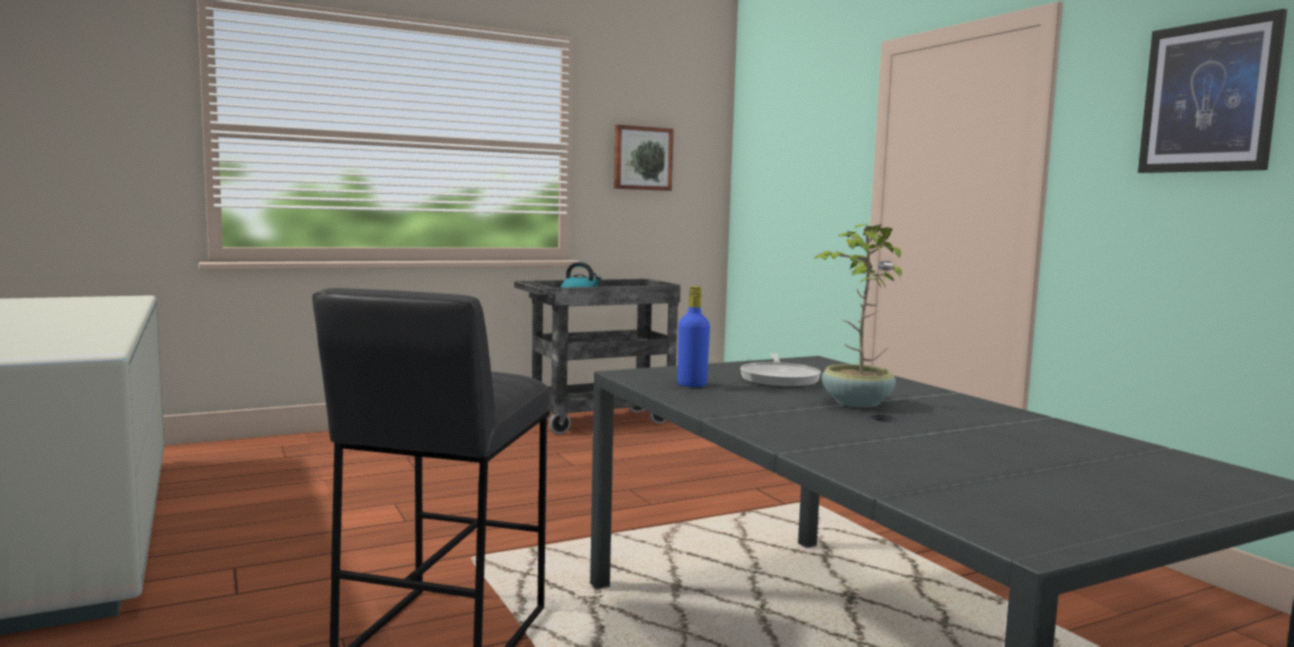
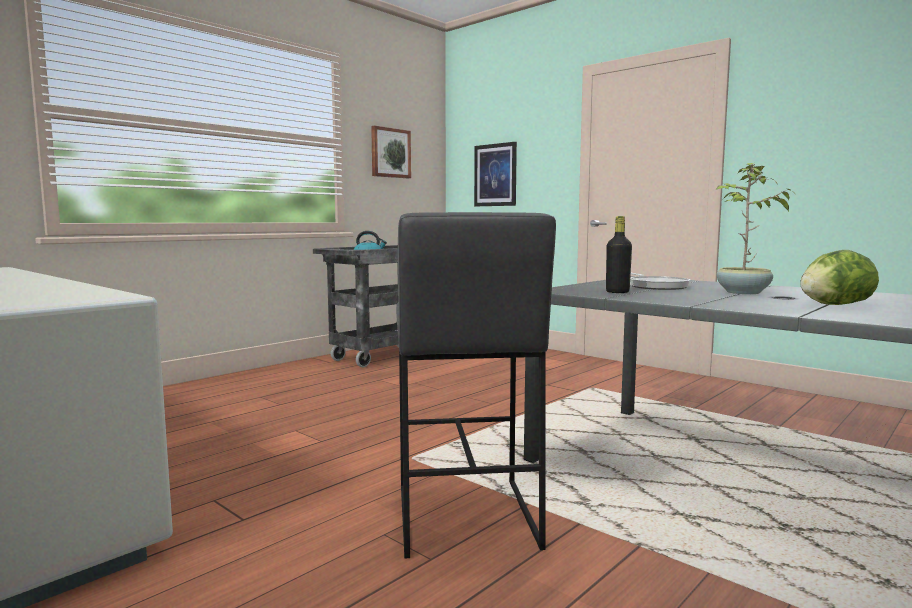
camera: 20 degrees left, 0 degrees up
(692, 385) = (617, 292): blue bottle -> black bottle
(902, 439) = (834, 305): none -> lettuce
(1208, 97) = (843, 97): picture -> picture (495, 175)

